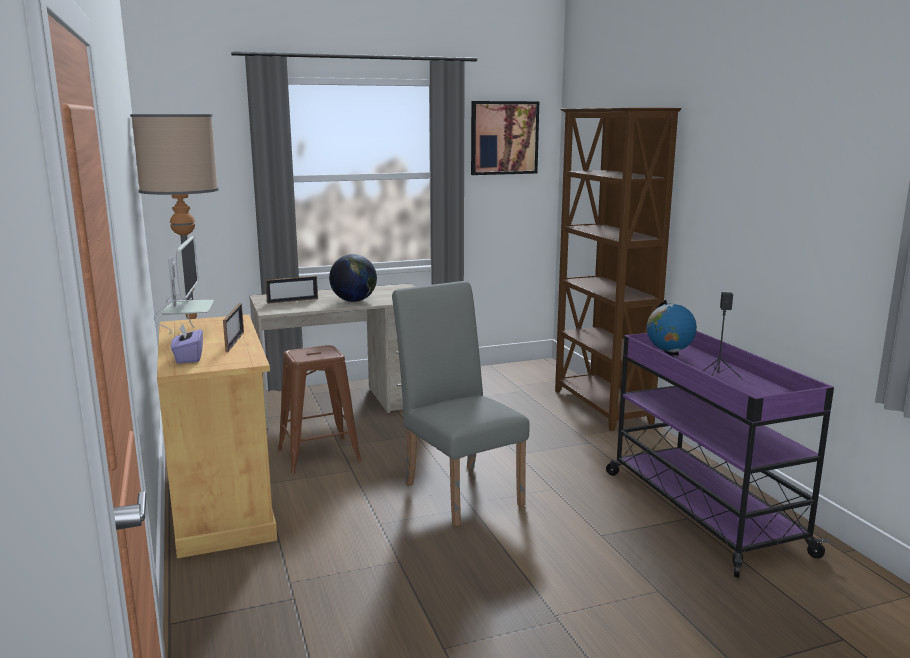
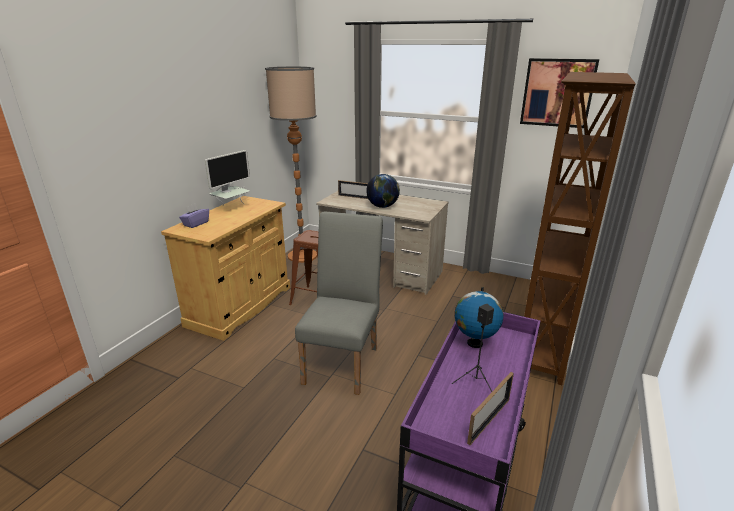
camera: 45 degrees right, 10 degrees up
(235, 342) = (234, 220): picture frame -> picture frame (489, 420)

